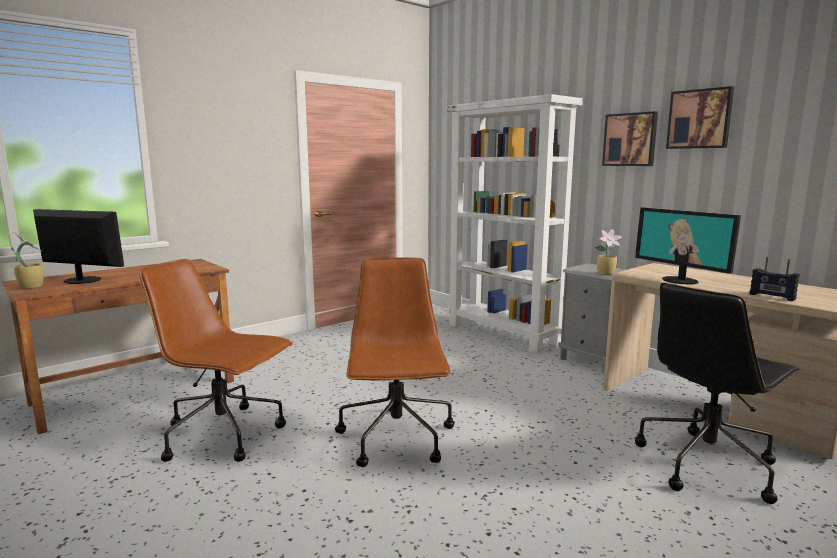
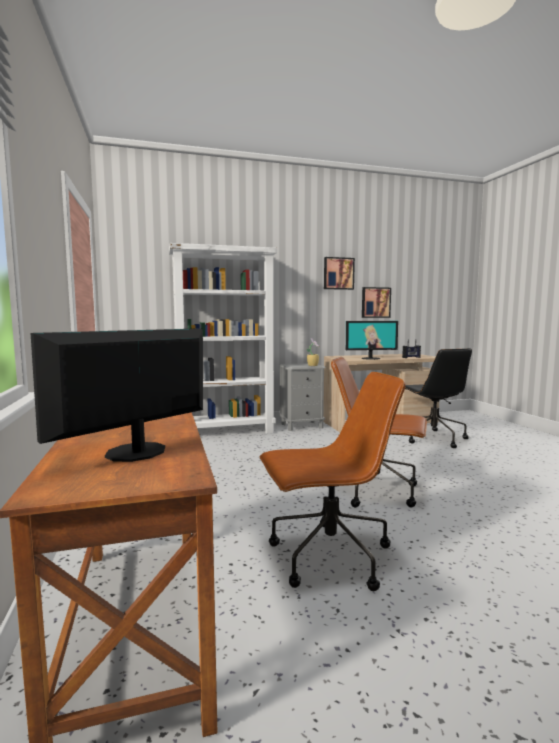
camera: 65 degrees left, 5 degrees down
(31, 286) = (132, 479): potted plant -> none
(224, 435) = (328, 557): brown office chair -> brown office chair turned 150 degrees counterclockwise
(630, 139) = (301, 282): picture -> picture (375, 302)

